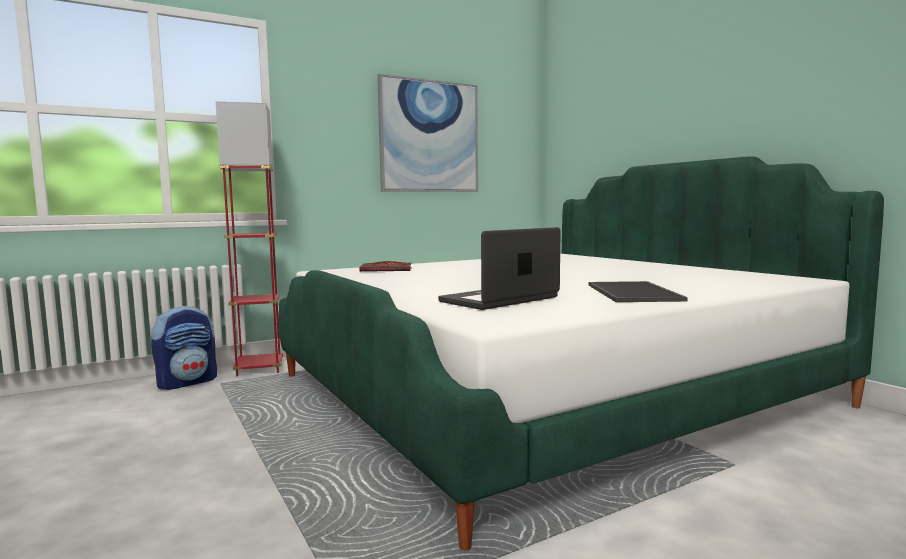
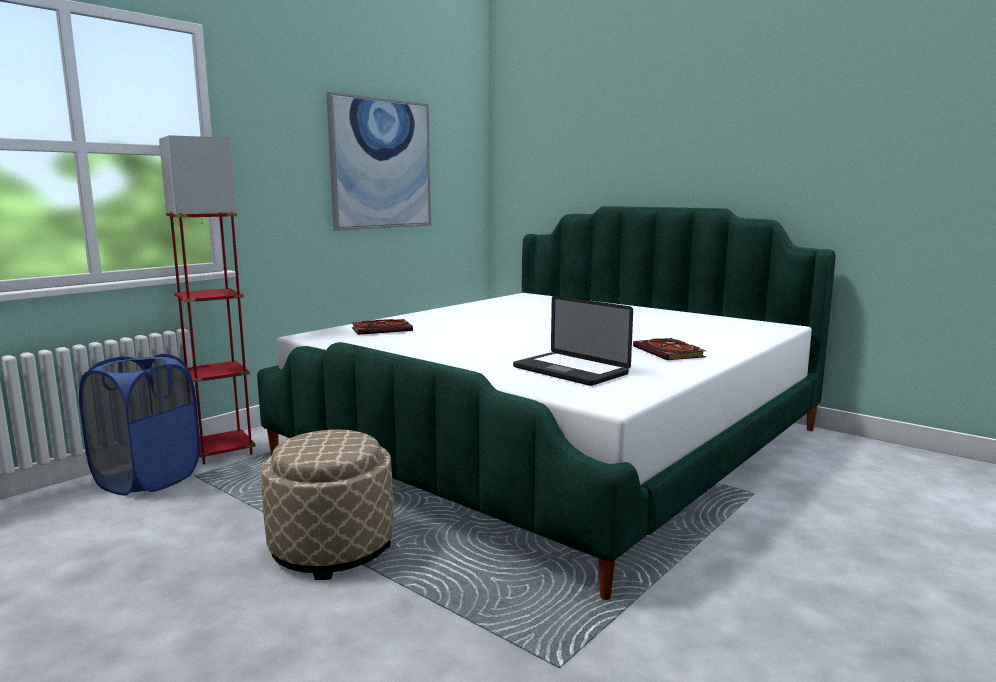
camera: 20 degrees left, 5 degrees up
(187, 382) = (148, 479): backpack -> blue laundry basket
(259, 453) = (332, 548): none -> beige ottoman
(499, 300) = (570, 370): laptop -> laptop turned 75 degrees counterclockwise
(635, 292) = (670, 353): tray -> book

